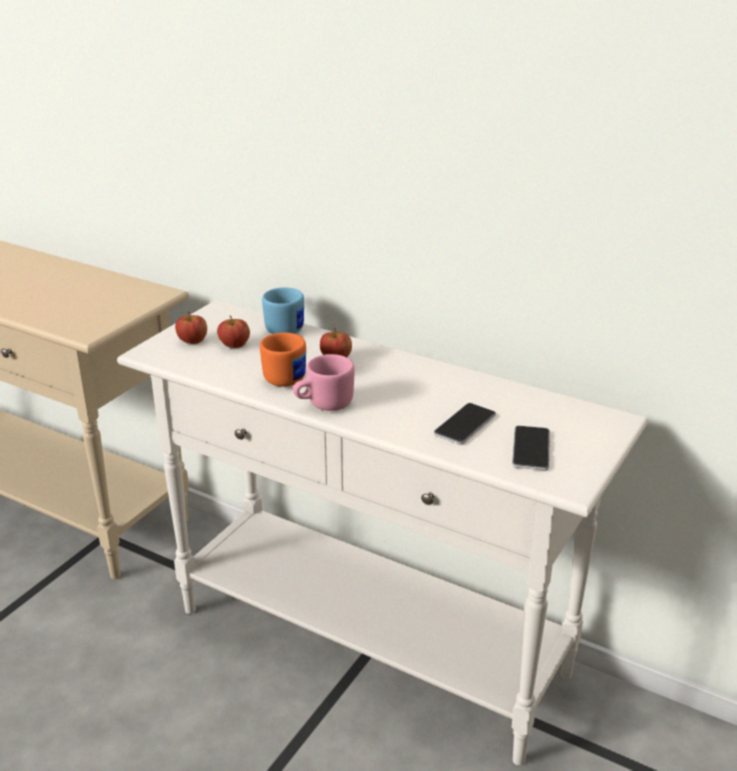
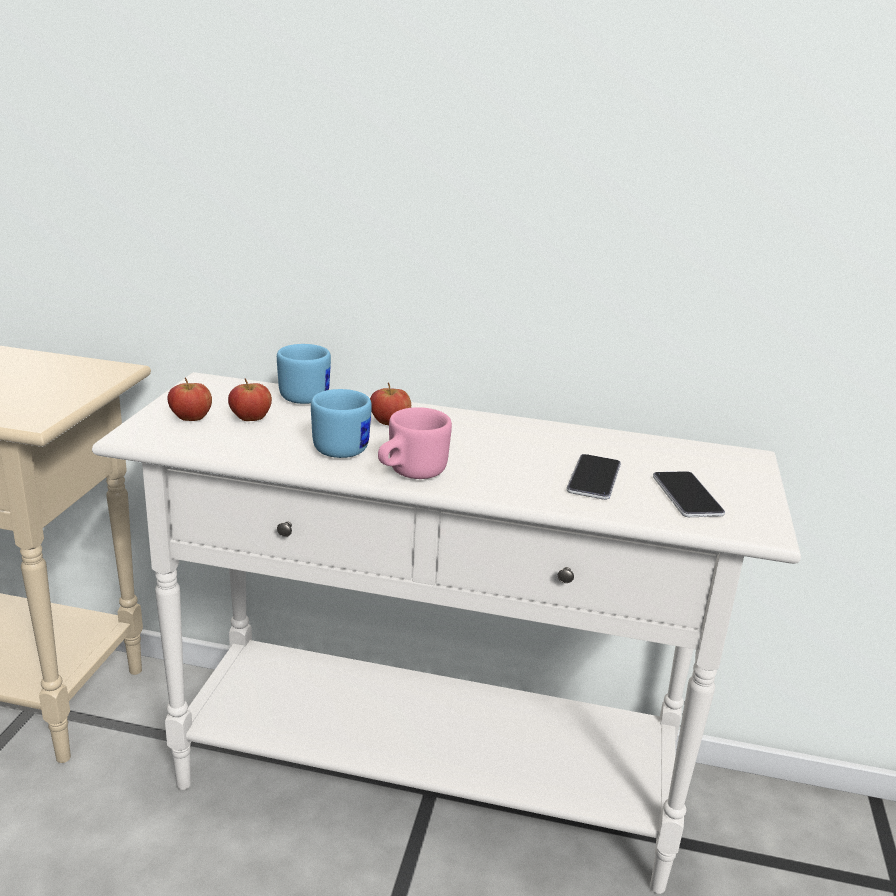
camera: 20 degrees left, 5 degrees down
(288, 376) = (343, 446): orange mug -> blue mug

